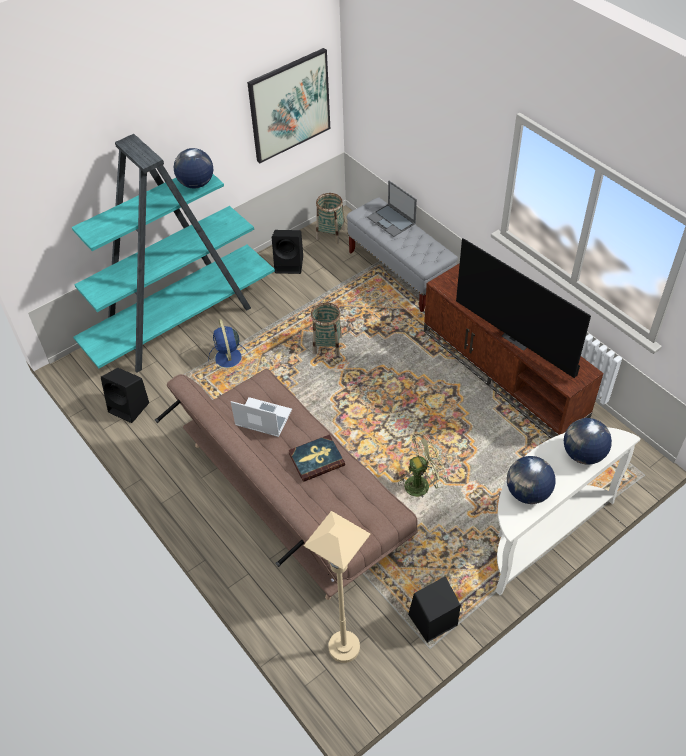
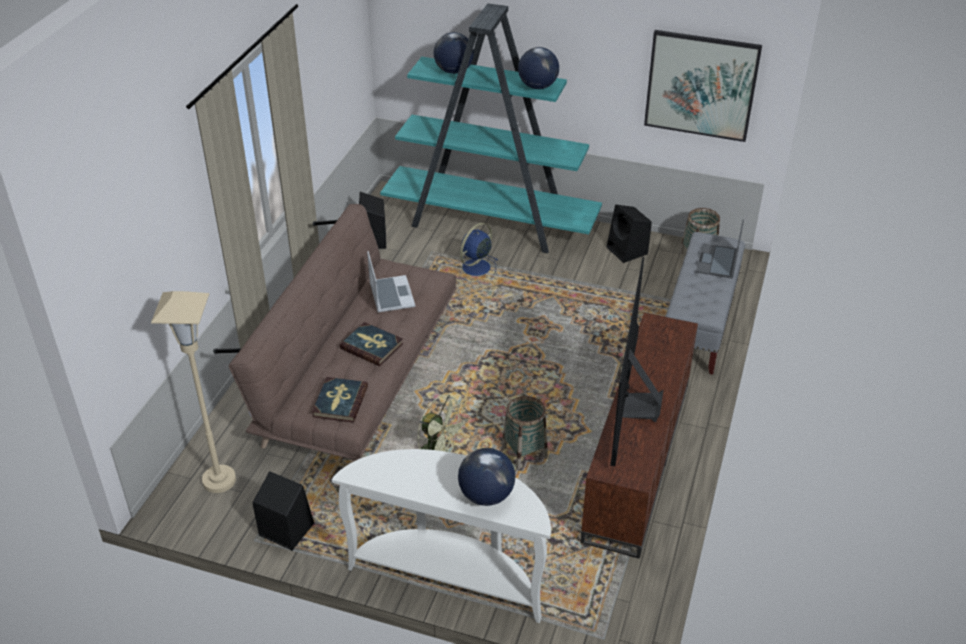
camera: 55 degrees right, 10 degrees down
(327, 345) = (551, 319): basket -> basket (524, 452)
(367, 510) = (340, 402): none -> book
(527, 493) = (400, 471): globe -> globe (453, 71)

